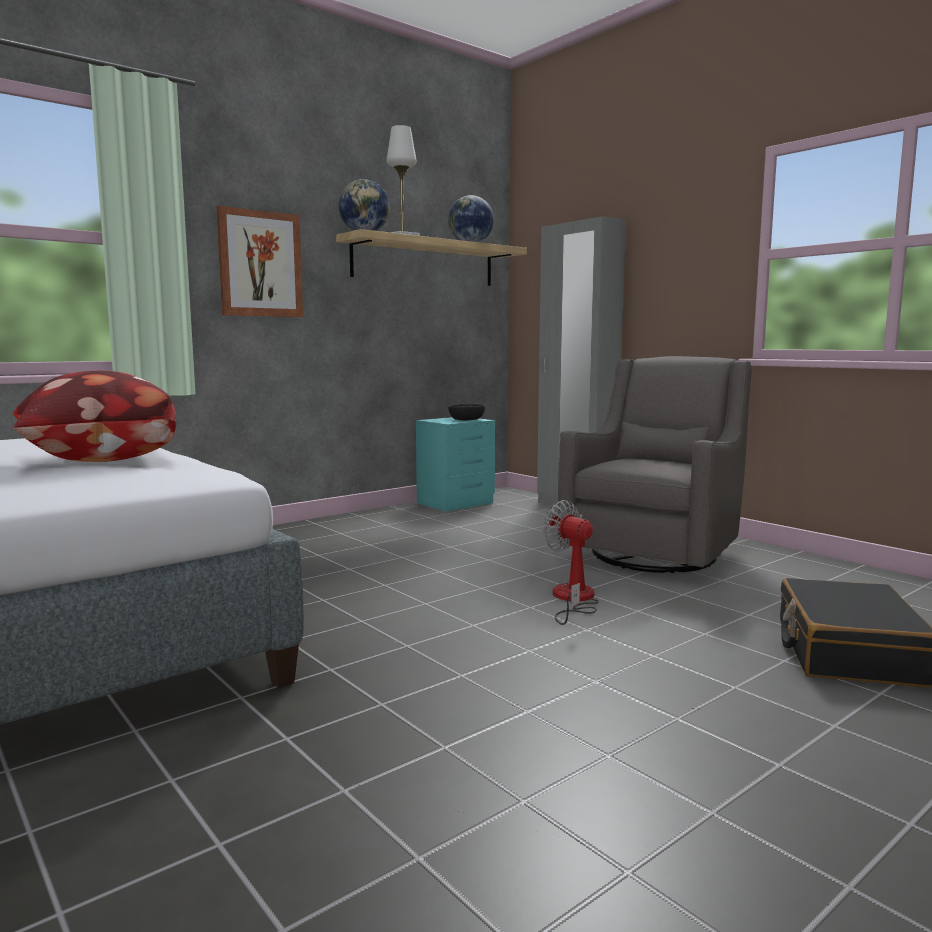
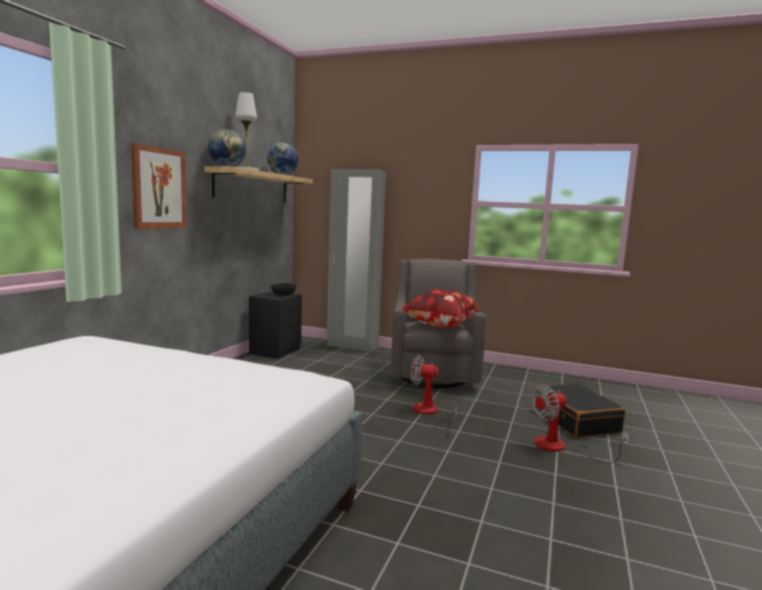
camera: 30 degrees left, 0 degrees up
(96, 461) = (187, 373): pillow -> pillow (440, 327)
(457, 503) = (276, 351): turquoise nightstand -> black nightstand
(750, 685) = (561, 447): none -> fan

